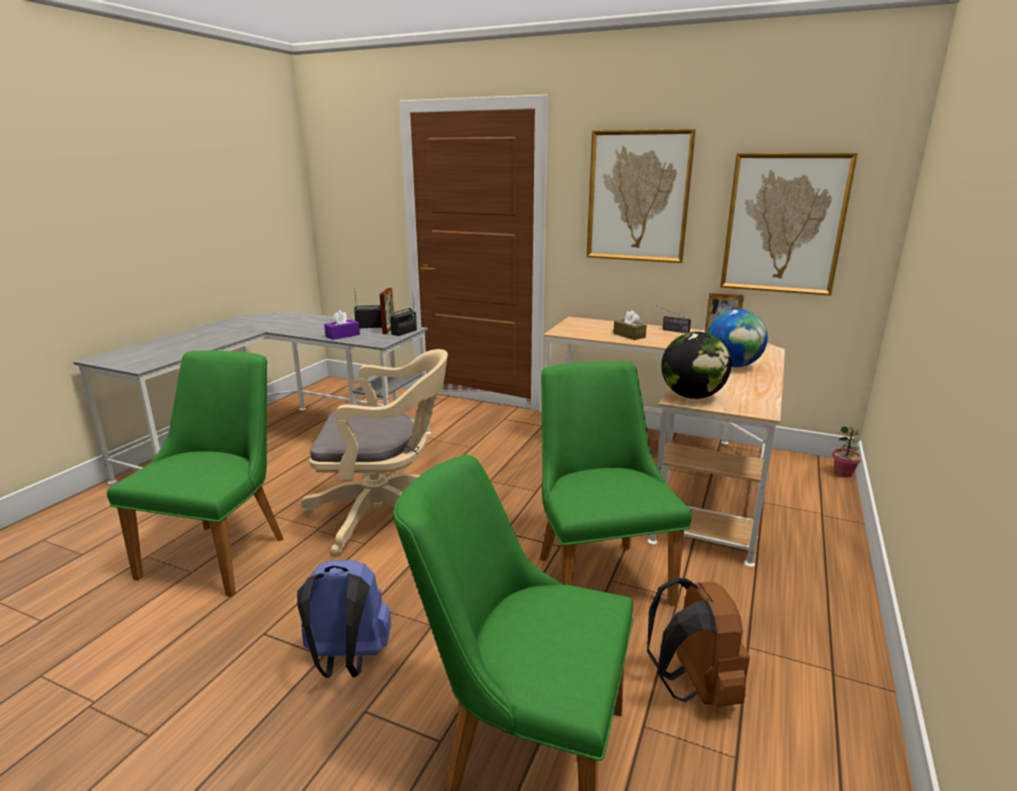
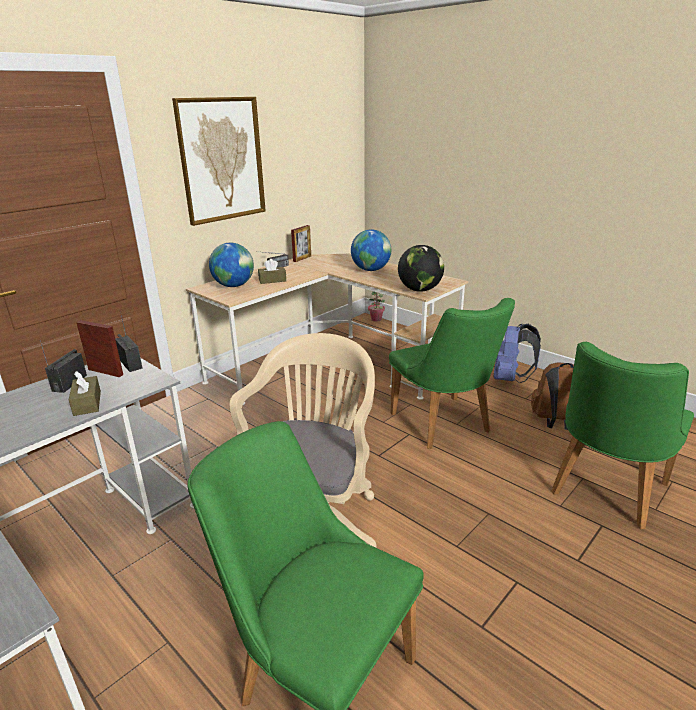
camera: 70 degrees left, 5 degrees up
(342, 335) = (87, 403): purple tissue box -> brown tissue box
(347, 660) = (524, 567): blue backpack -> blue backpack (510, 379)
(594, 327) = (234, 286): none -> globe
(597, 571) = (445, 426): green chair -> green chair turned 120 degrees counterclockwise
(784, 224) = (314, 167): picture -> none

